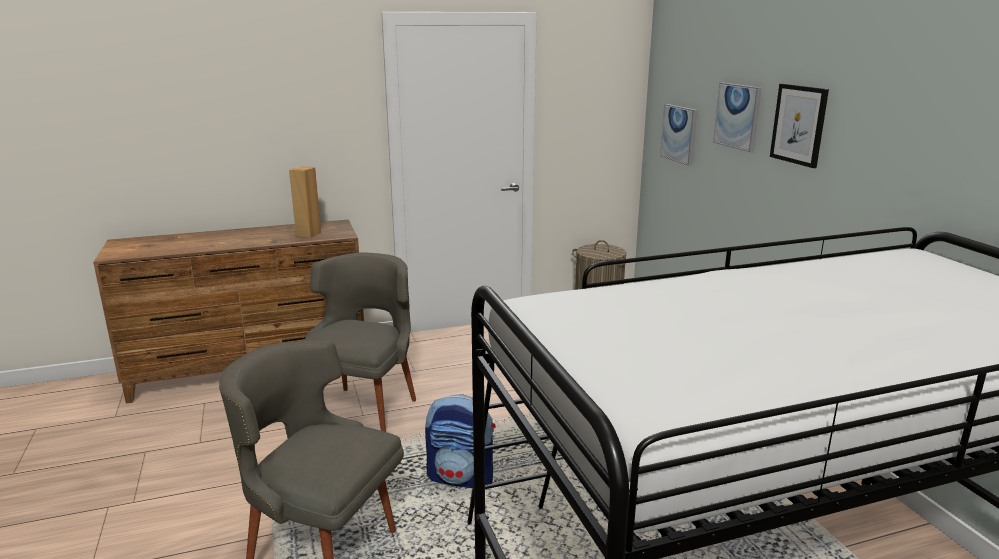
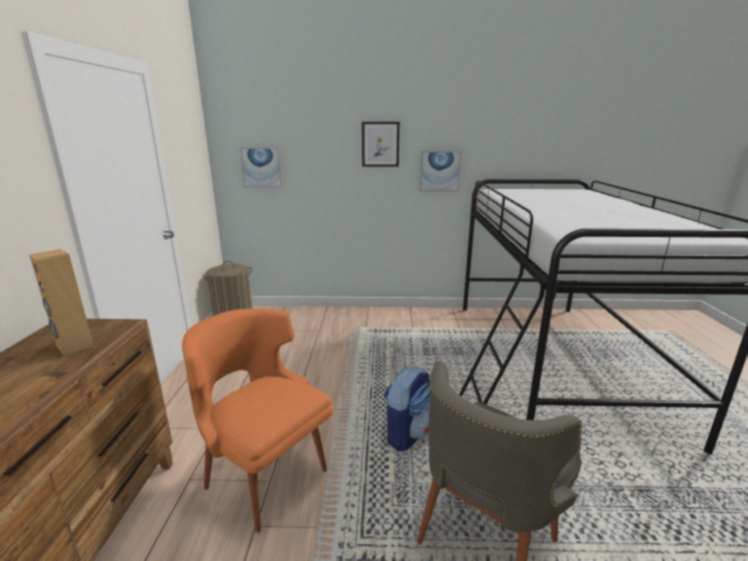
camera: 70 degrees left, 0 degrees up
(363, 413) = (267, 480): grey chair -> orange chair
(738, 116) = (324, 146): picture -> picture (439, 171)

